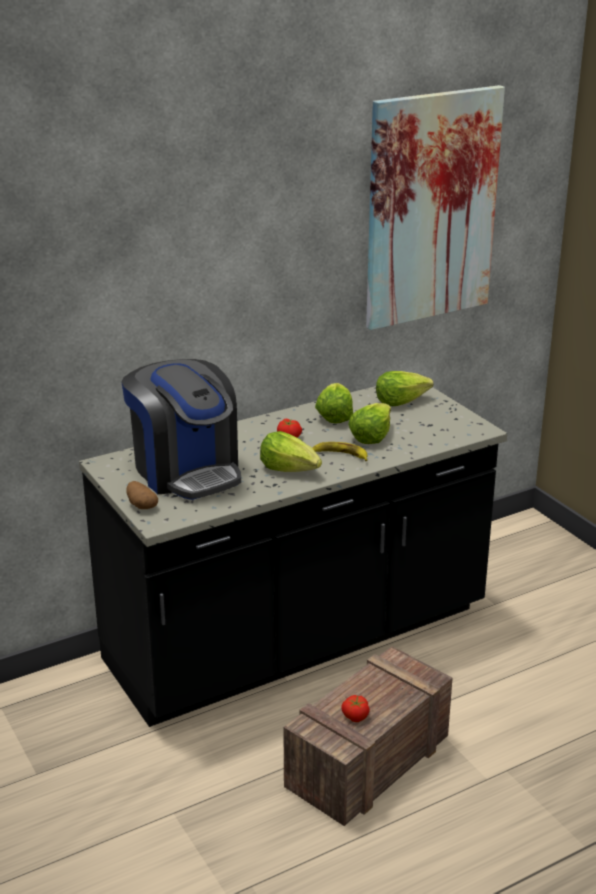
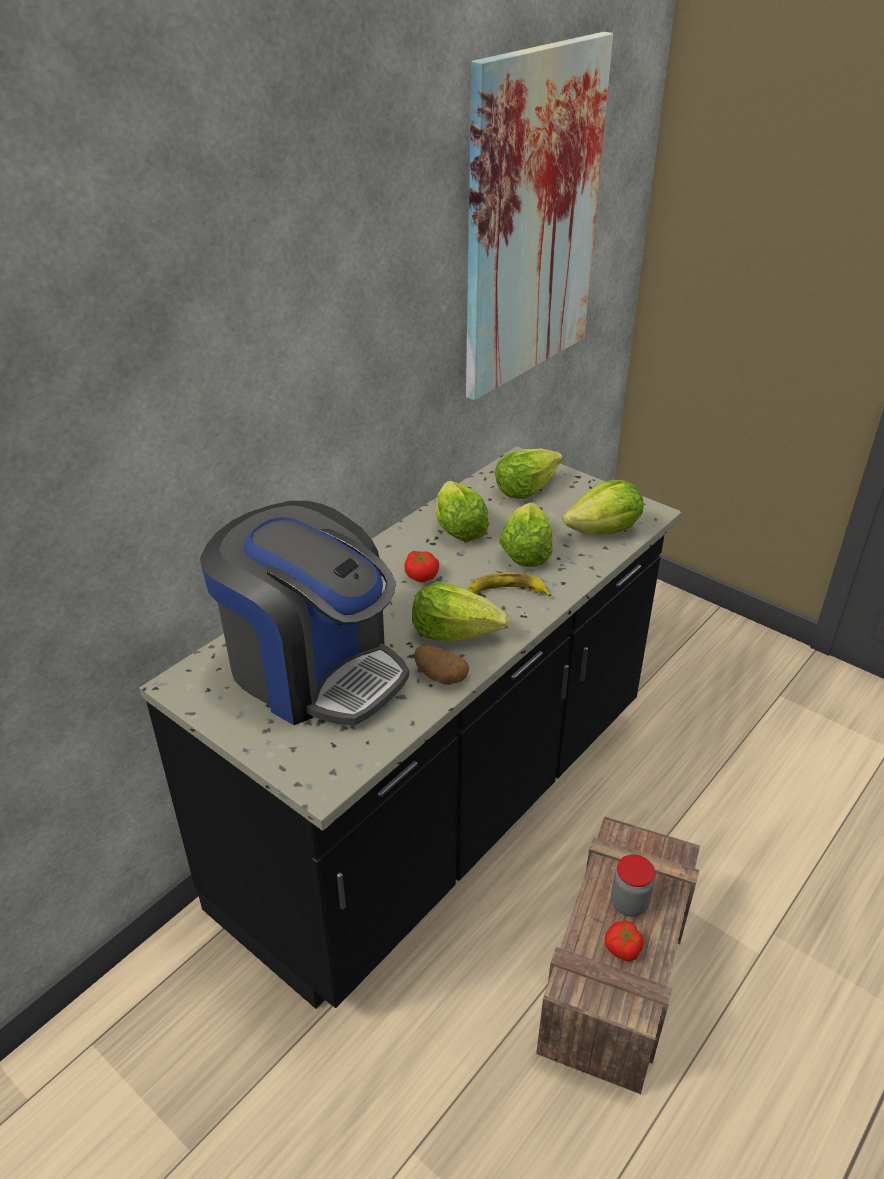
camera: 20 degrees left, 10 degrees up
(141, 505) = (280, 754): potato -> potato (439, 676)
(376, 695) = (629, 903): none -> jar
(438, 434) = (604, 531): none -> lettuce

